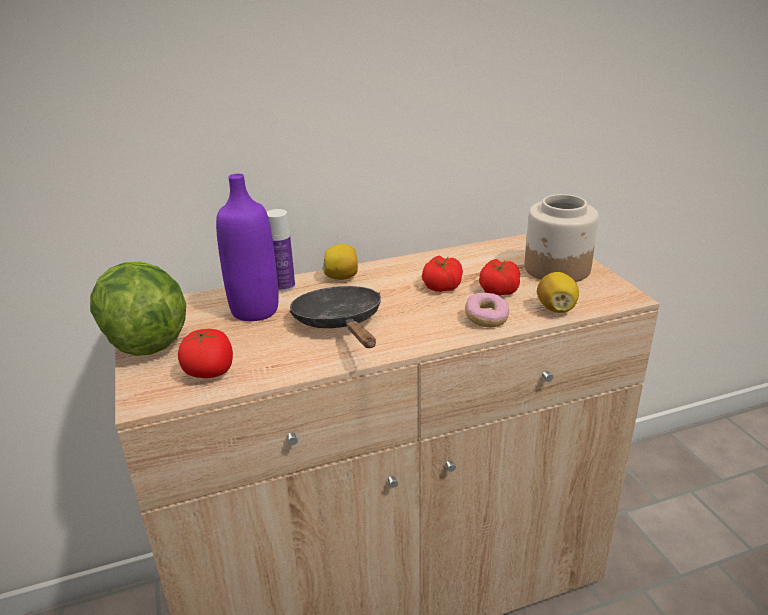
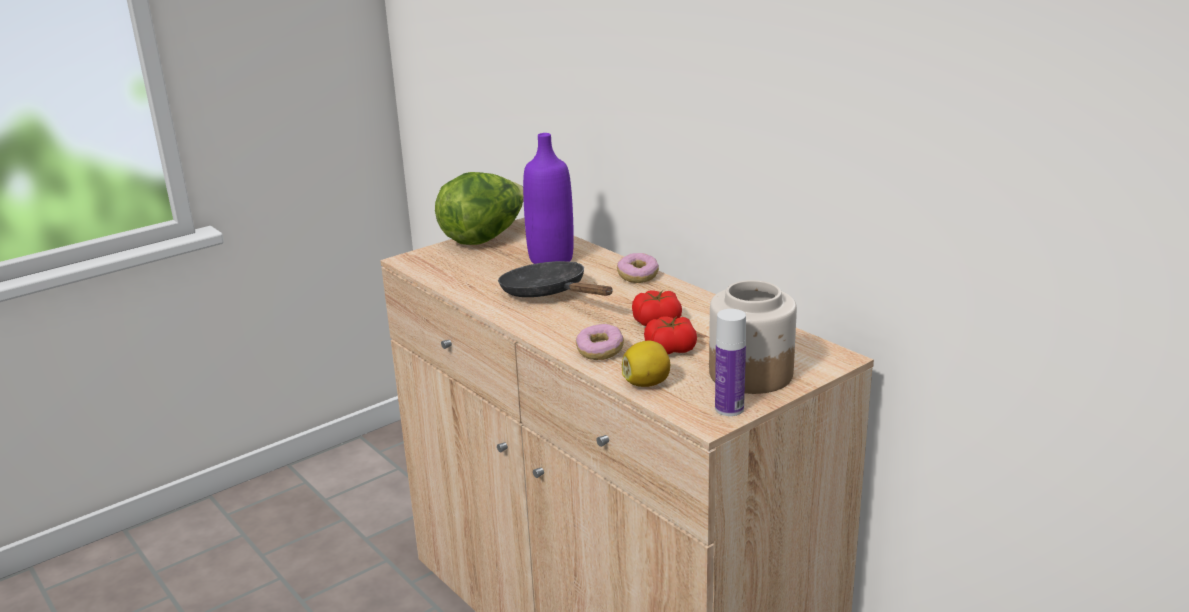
camera: 70 degrees right, 5 degrees down
(209, 372) = (451, 268): tomato -> none
(284, 286) = (601, 259): bottle -> bottle (729, 409)
(340, 323) = (549, 294): black frying pan -> black frying pan turned 90 degrees counterclockwise
(342, 277) = (637, 277): lemon -> donut

